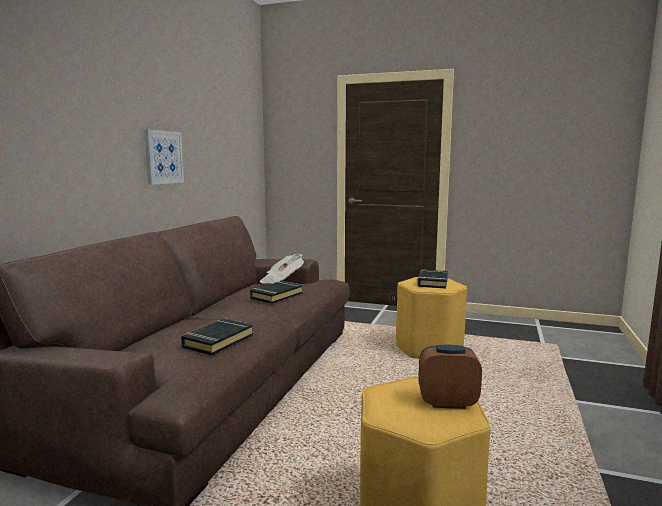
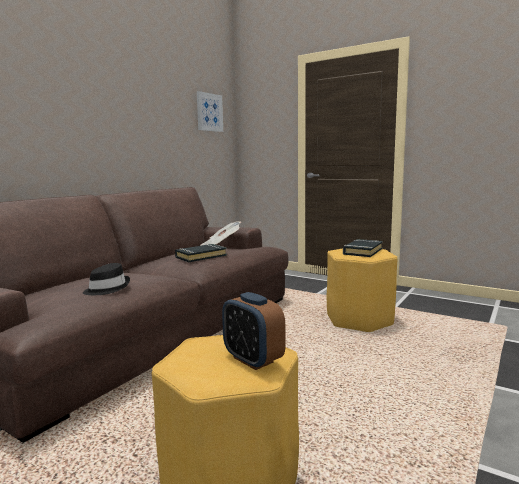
camera: 15 degrees right, 0 degrees up
(163, 157) = (118, 132): picture -> picture (209, 112)
(218, 341) = (107, 288): black book -> black hat
(447, 402) = (253, 360): alarm clock -> alarm clock turned 150 degrees counterclockwise

